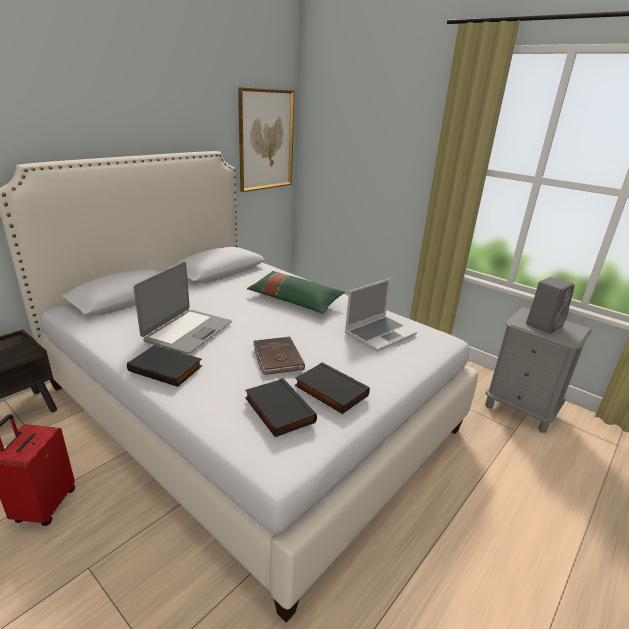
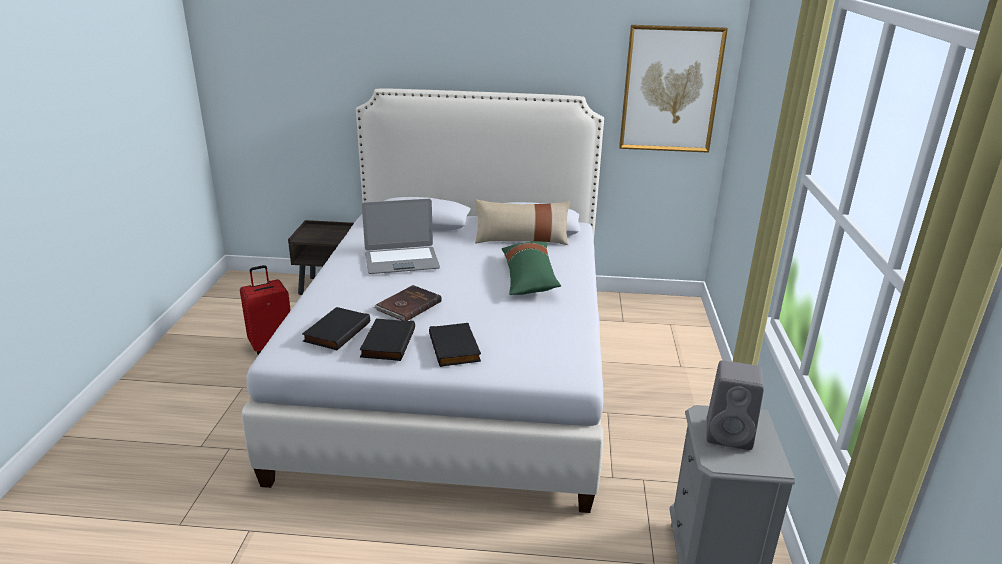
camera: 55 degrees right, 0 degrees up
(167, 368) = (344, 276): black book -> black book (456, 348)
(233, 280) = (521, 240): none -> beige pillow
(380, 334) = (527, 337): laptop -> none

